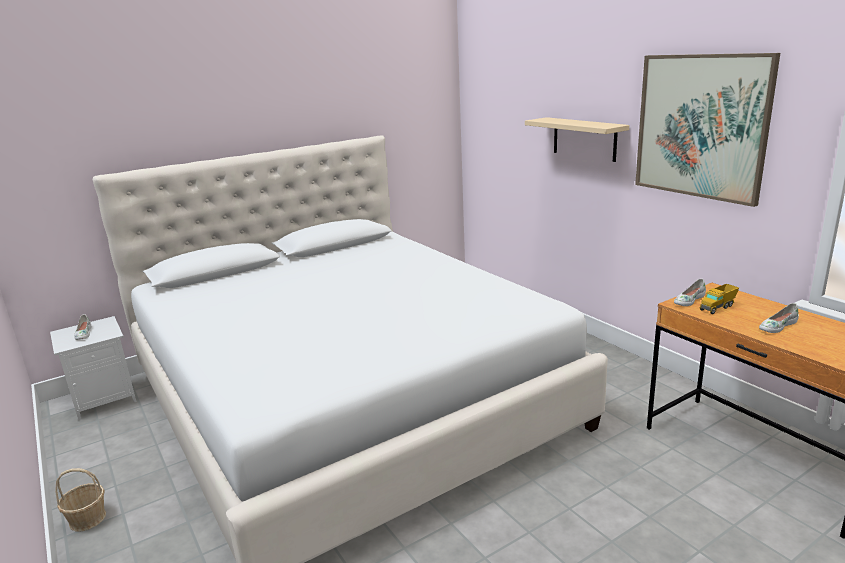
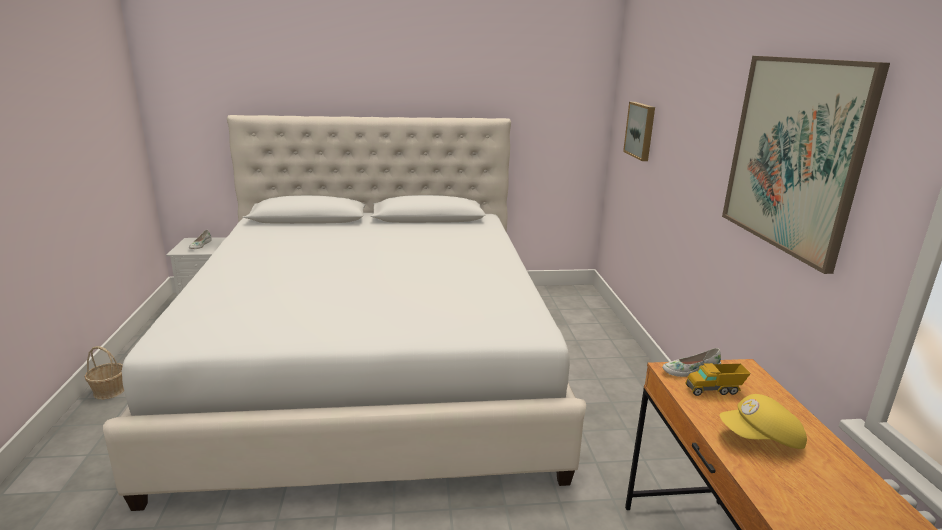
camera: 25 degrees right, 0 degrees up
(509, 128) = (641, 130): none -> picture
(584, 139) = (693, 152): beige shelf -> none
(777, 326) = (761, 439): white shoe -> yellow cap

